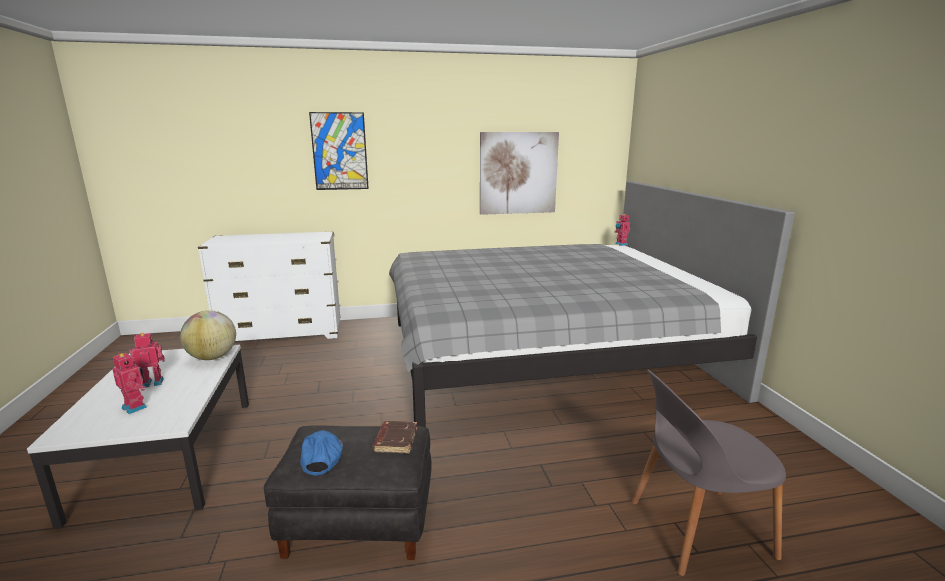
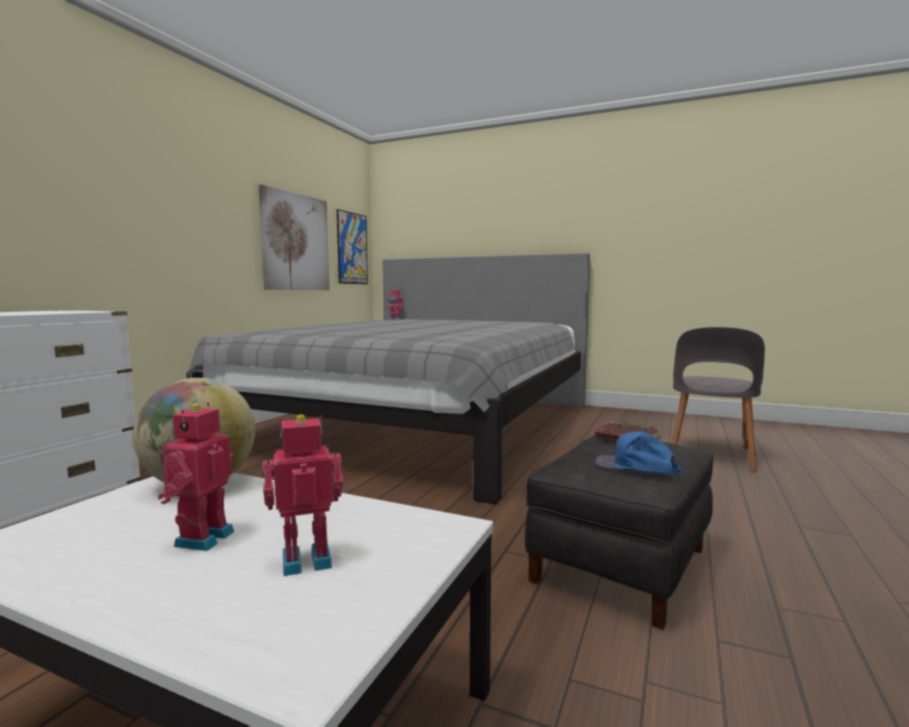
camera: 55 degrees left, 10 degrees down
(339, 151) = (74, 171): picture -> picture (352, 248)

